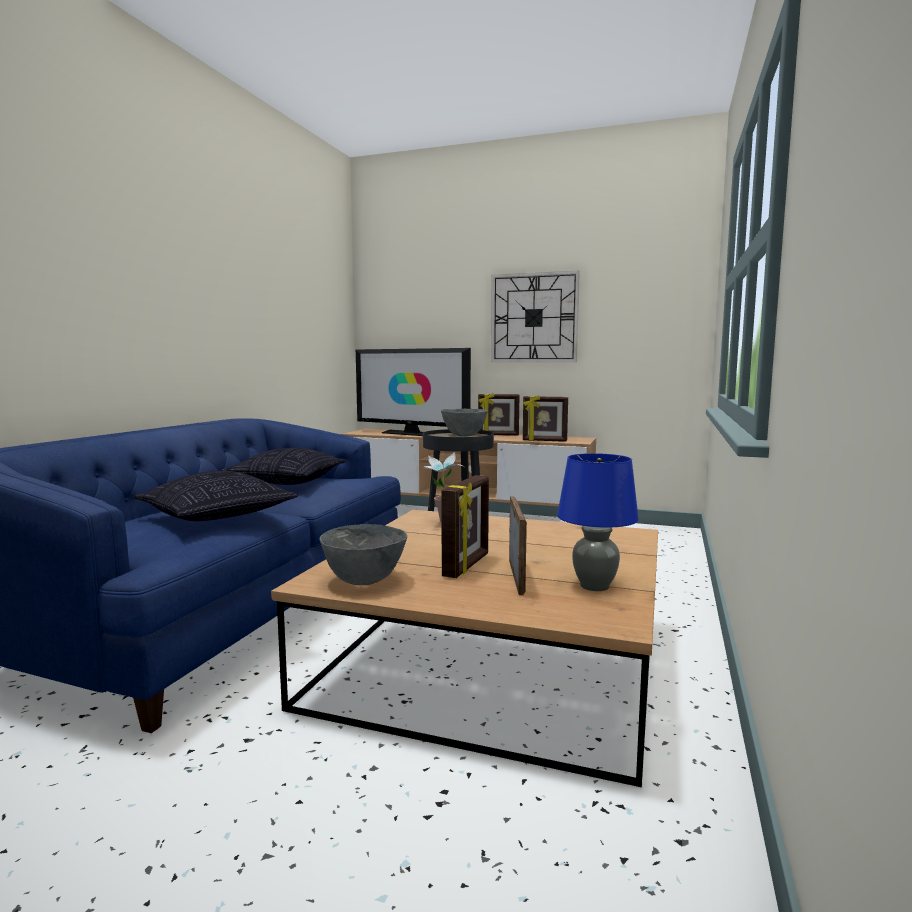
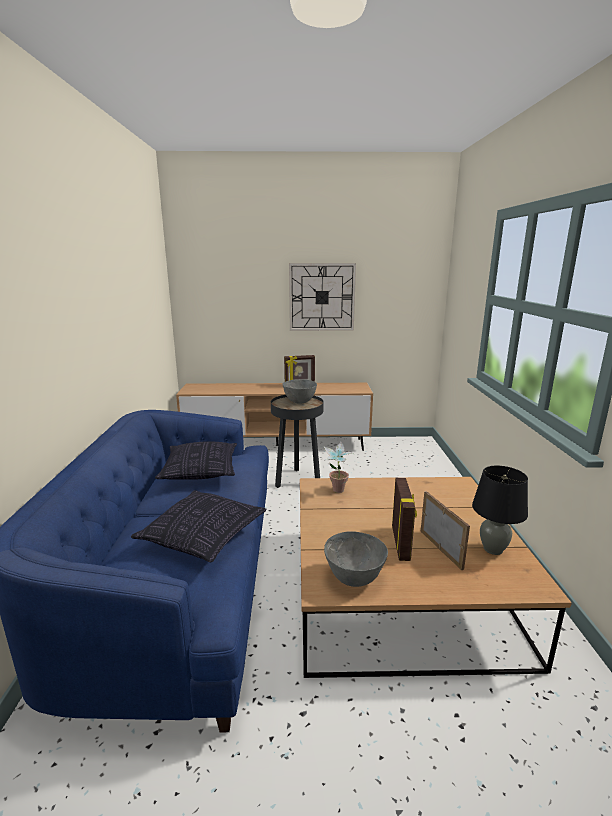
camera: 20 degrees left, 10 degrees up
(412, 433) = (233, 389): television -> none
(544, 441) = (340, 392): picture frame -> none
(594, 586) = (492, 549): blue table lamp -> black table lamp

